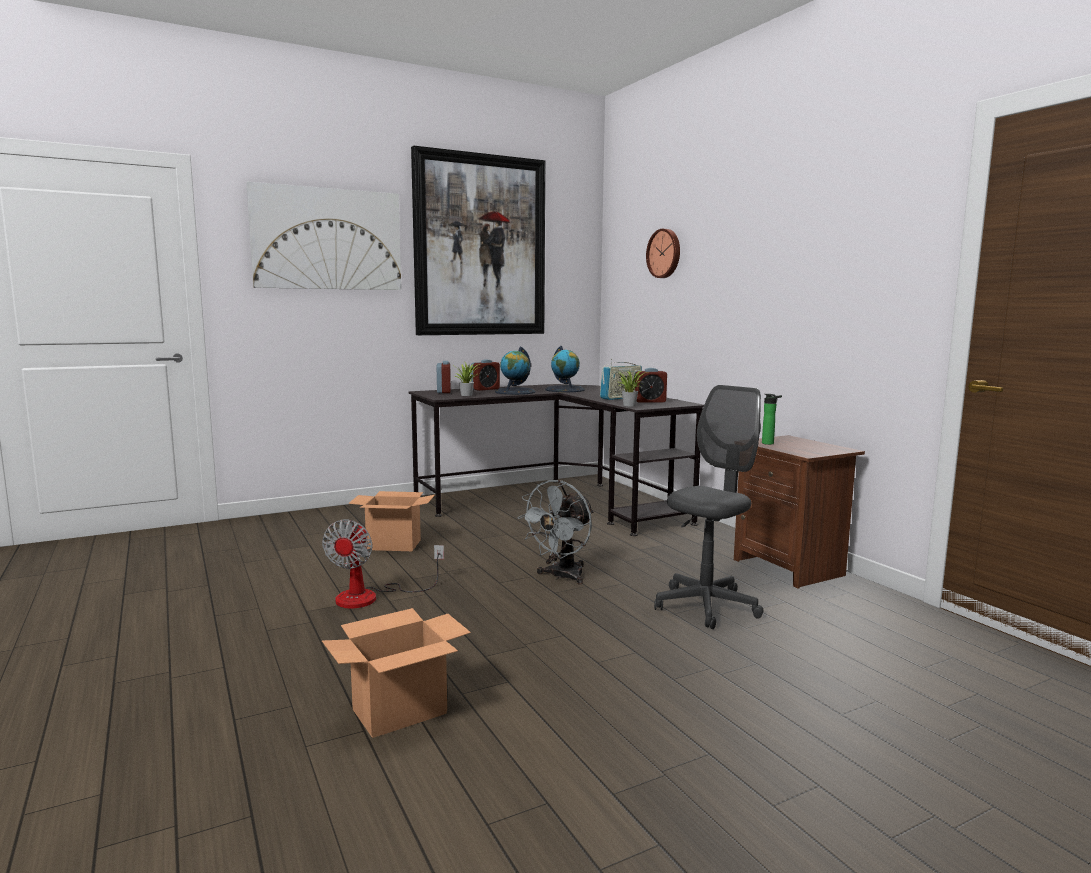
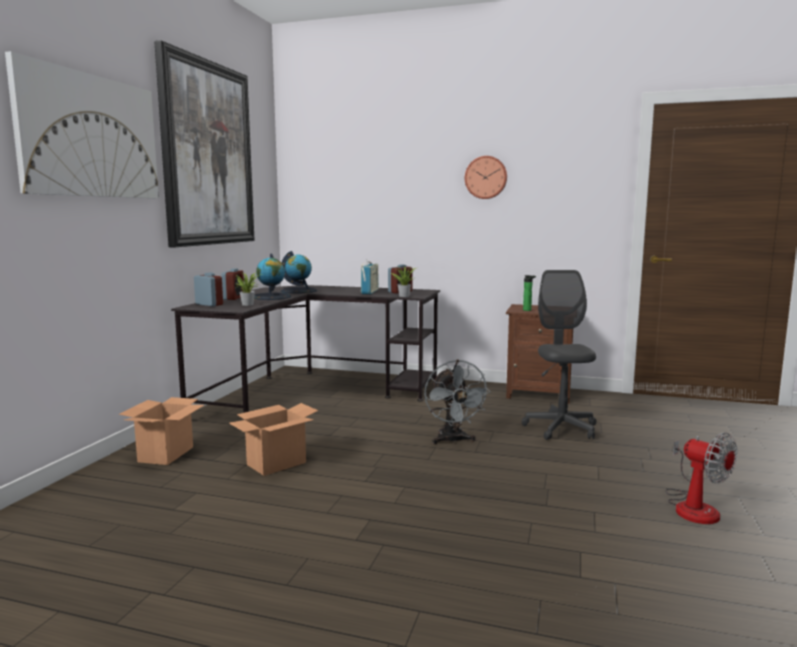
camera: 45 degrees left, 0 degrees up
(371, 597) = (374, 506): fan -> fan (693, 506)
(400, 711) = (599, 560): cardboard box -> cardboard box (166, 454)
(665, 253) = (366, 170): wall clock -> wall clock (486, 177)

